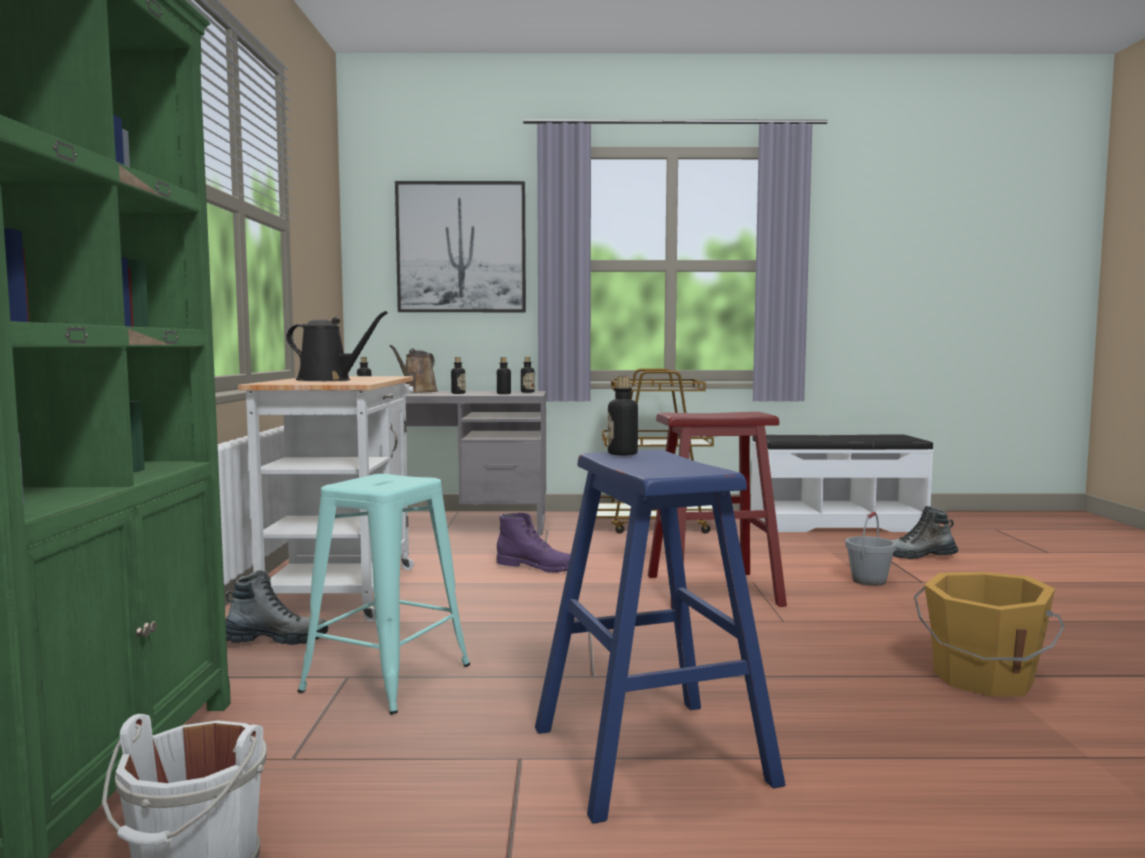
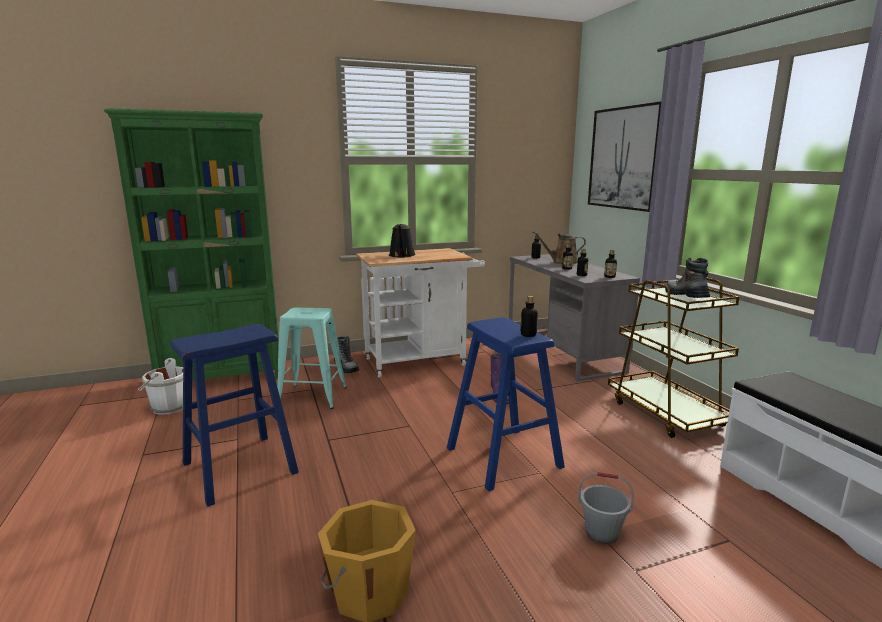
camera: 70 degrees right, 10 degrees up
(622, 454) = (253, 329): bottle -> bottle (528, 335)
(713, 590) = (503, 457): red stool -> blue stool
(918, 556) = (751, 572): boot -> boot (685, 296)

